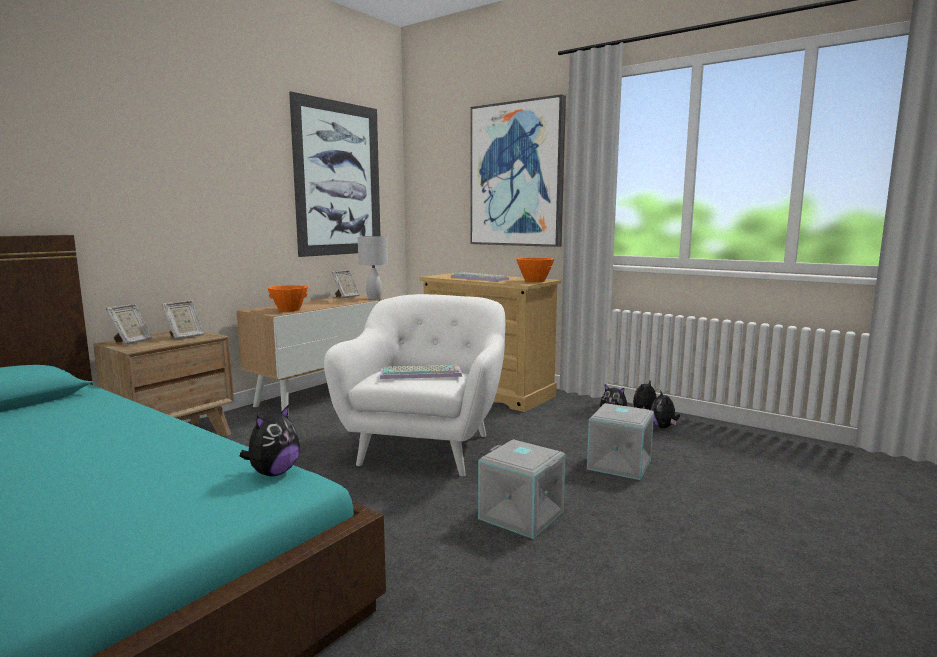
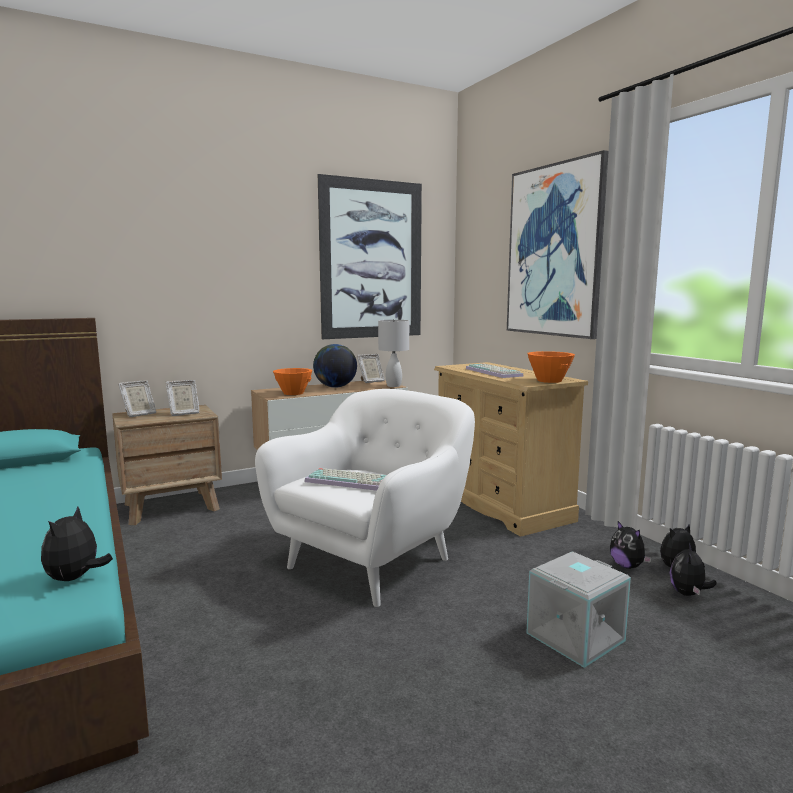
camera: 25 degrees right, 0 degrees up
(273, 473) = (75, 578): plush toy -> plush toy turned 135 degrees clockwise
(320, 303) = (335, 387): none -> globe
(520, 516) = (388, 677): grey storage box -> none

